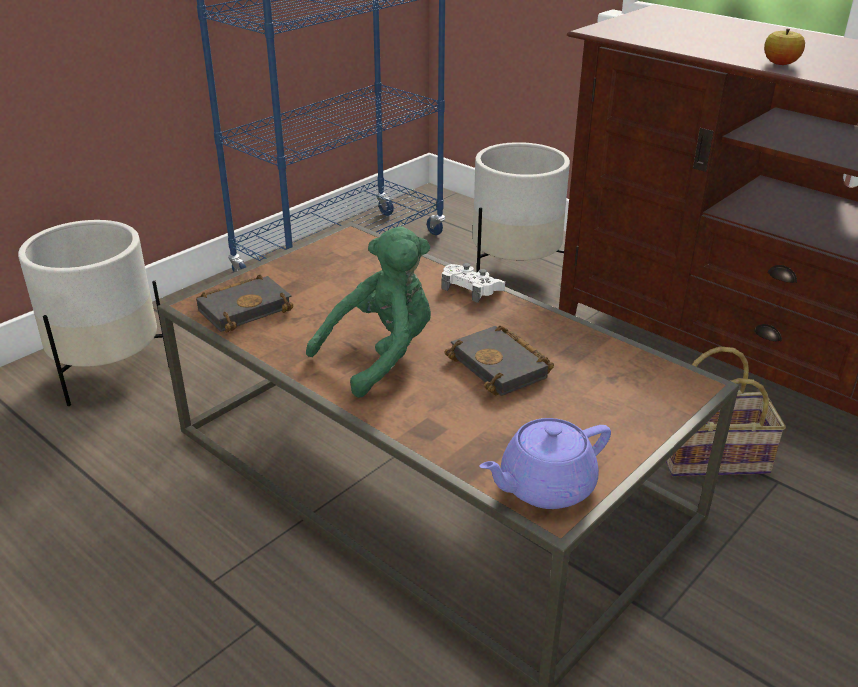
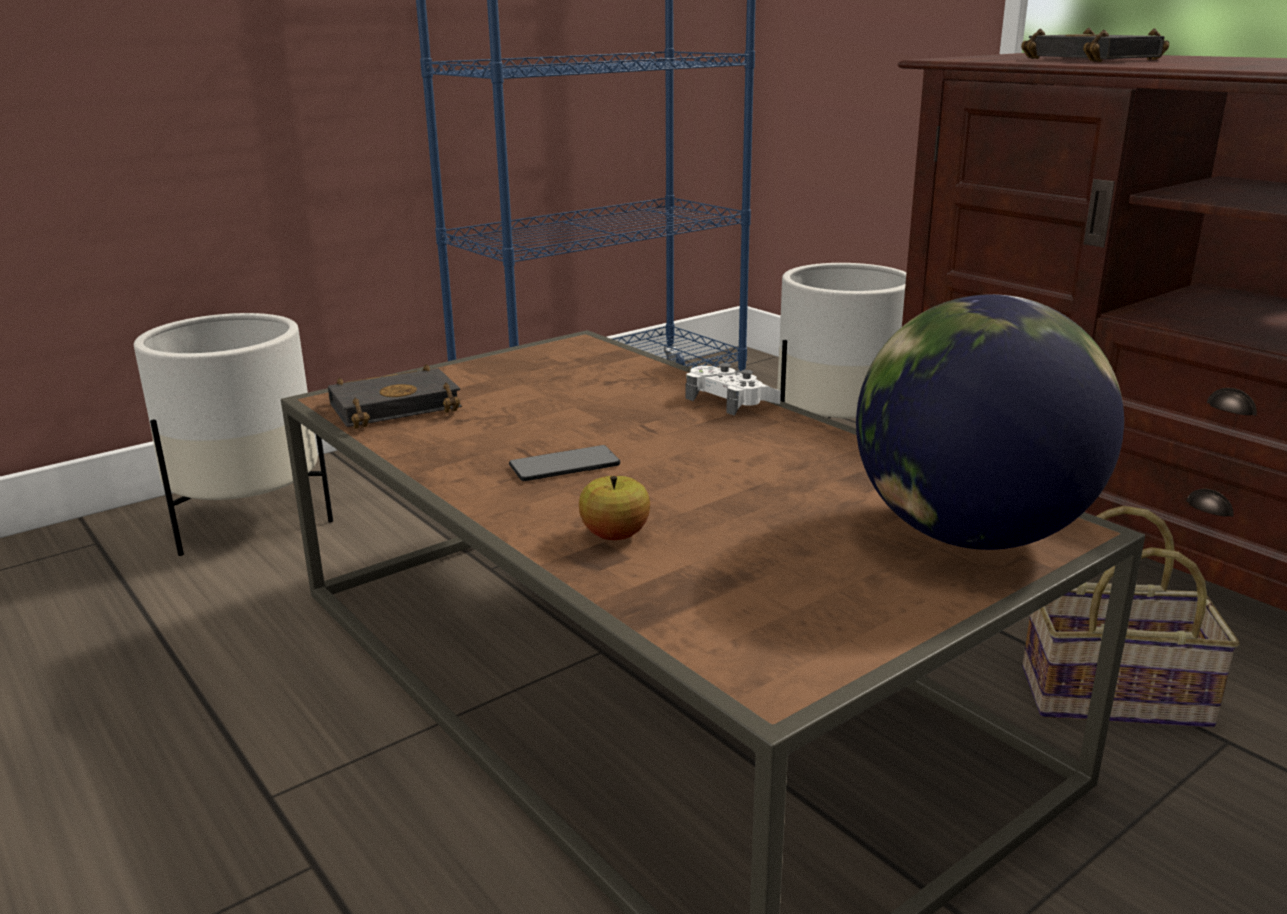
camera: 10 degrees right, 10 degrees down
(381, 356) = (564, 466): green plush toy -> phone
(503, 367) = (747, 489): black book -> black book (1098, 59)
(544, 487) = (766, 646): purple teapot -> none
(641, 393) = (969, 534): none -> globe
(780, 64) = (1219, 66): apple -> apple (615, 535)

